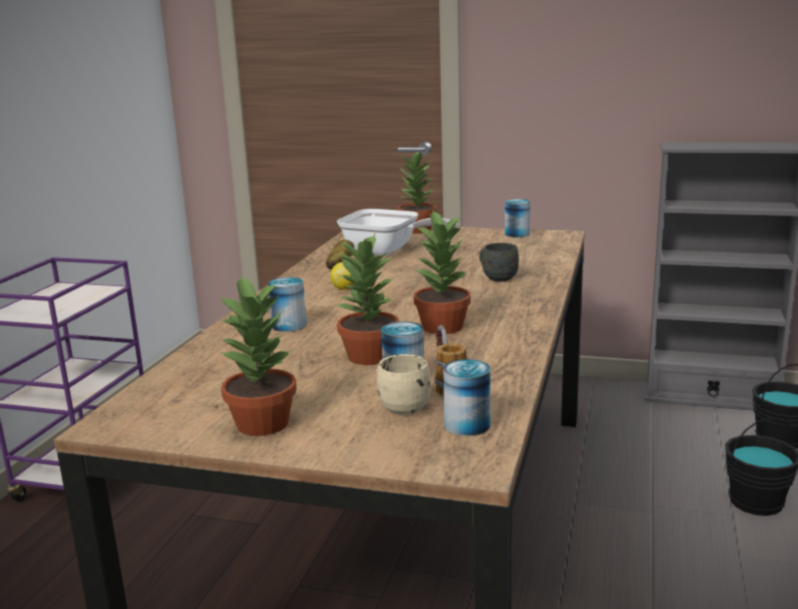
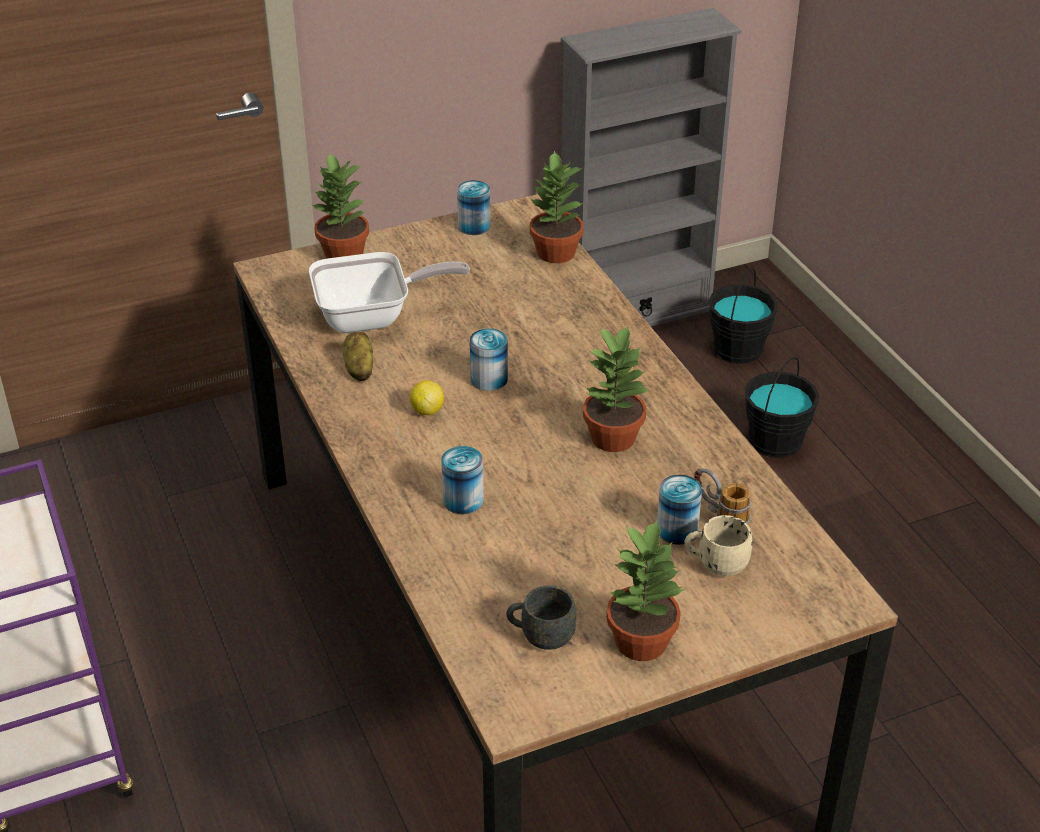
camera: 40 degrees left, 20 degrees up
(368, 357) = (606, 513): potted plant -> potted plant (555, 253)
(467, 425) = (792, 561): can -> can (489, 379)
(496, 277) = (557, 327): grey mug -> grey mug (540, 636)

